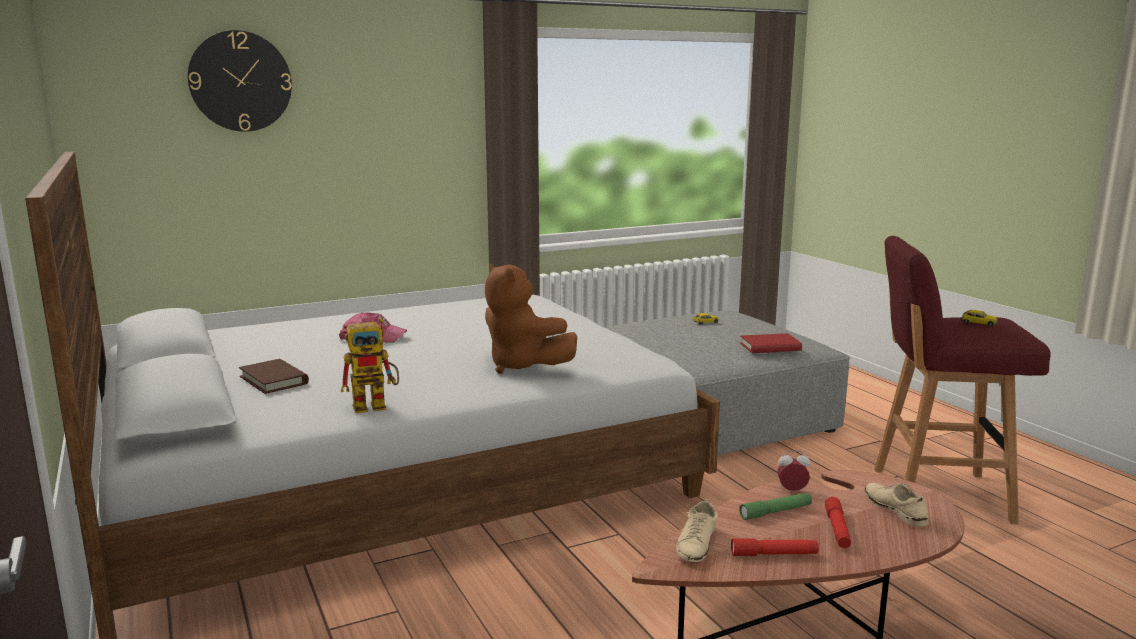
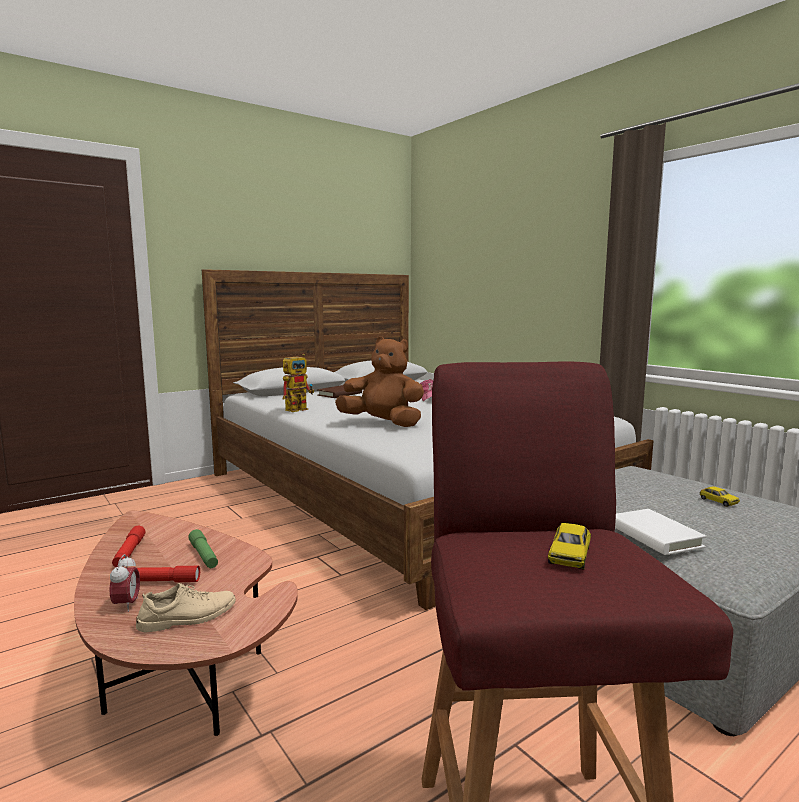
camera: 80 degrees right, 5 degrees down
(240, 81) = (475, 231): wall clock -> none
(377, 405) = (299, 408): toy robot -> toy robot turned 105 degrees counterclockwise
(523, 366) = (383, 424): brown plush toy -> brown plush toy turned 75 degrees clockwise
(696, 543) = (162, 526): beige shoe -> none
(770, 347) = (654, 536): red book -> white book
(792, 491) = (246, 563): alarm clock -> alarm clock (127, 605)

